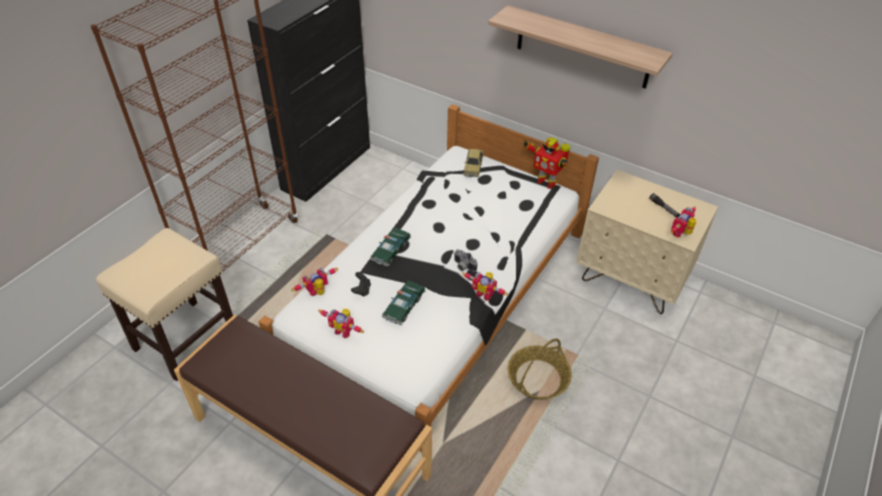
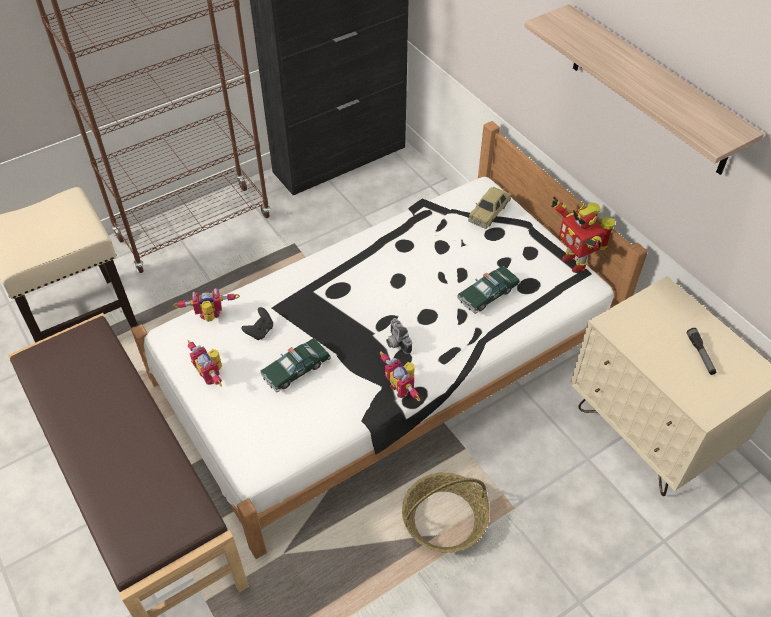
camera: 25 degrees right, 5 degrees up
(391, 251) = (322, 292): toy car -> toy car (488, 294)
(681, 234) = (703, 400): toy robot -> none

